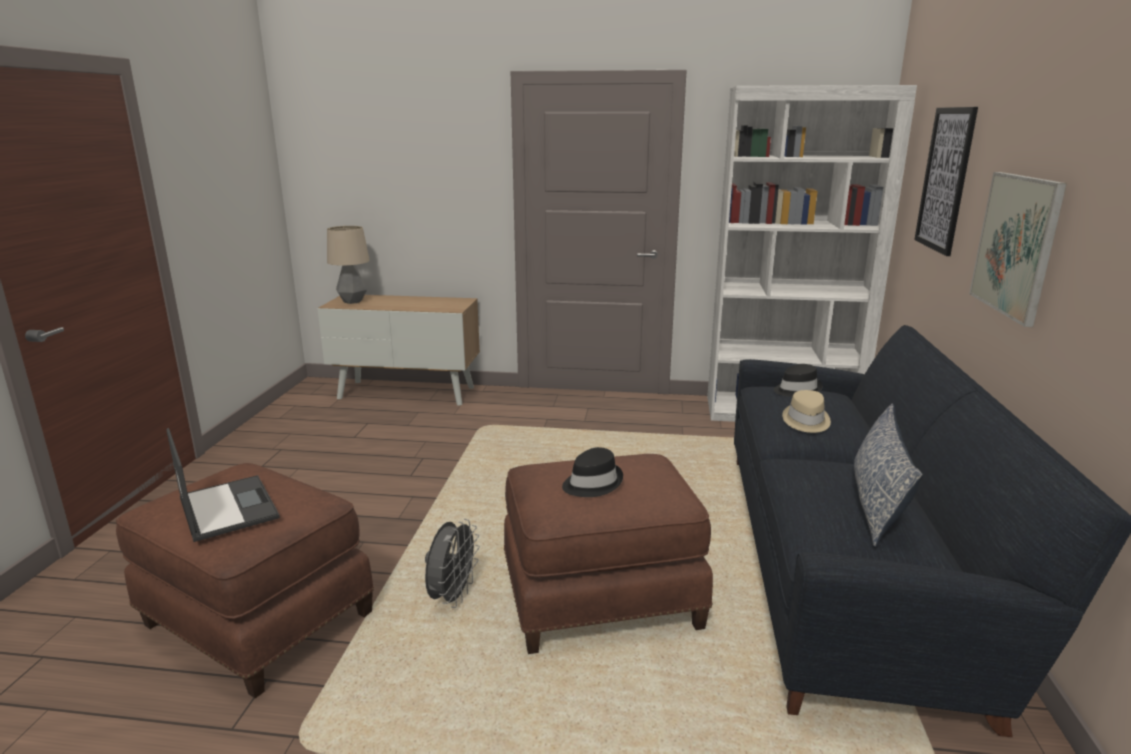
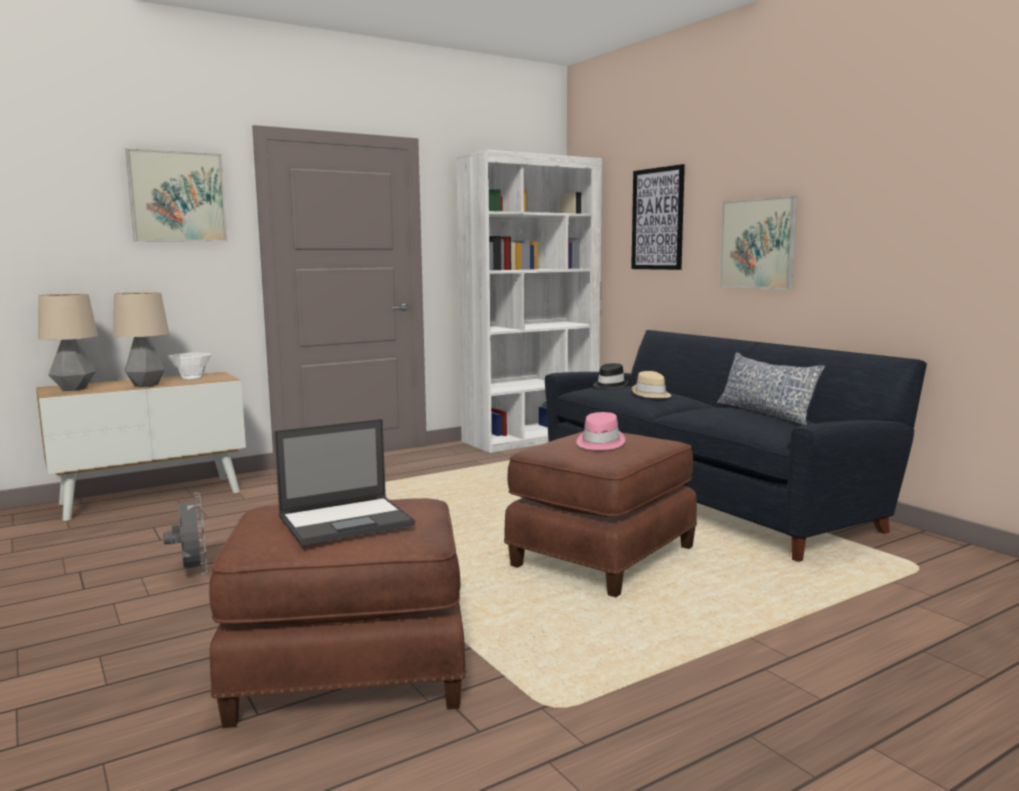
camera: 40 degrees left, 10 degrees down
(227, 507) = (347, 520): laptop -> laptop turned 135 degrees clockwise
(396, 306) = (146, 385): none -> table lamp
(438, 304) = (192, 378): none -> bowl
(444, 143) = (177, 197): none -> picture
(452, 597) = (497, 594): grey fan -> grey fan (192, 572)
(592, 483) = (599, 443): black hat -> pink hat

